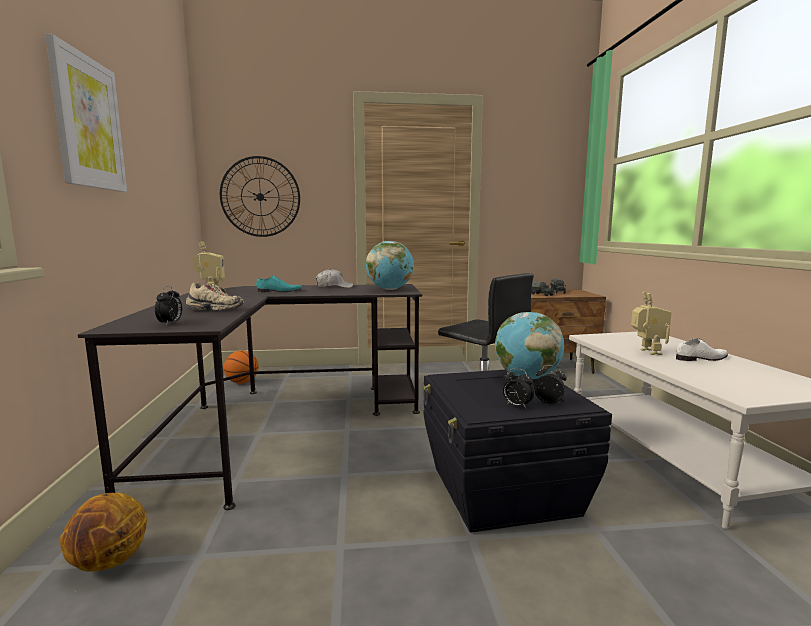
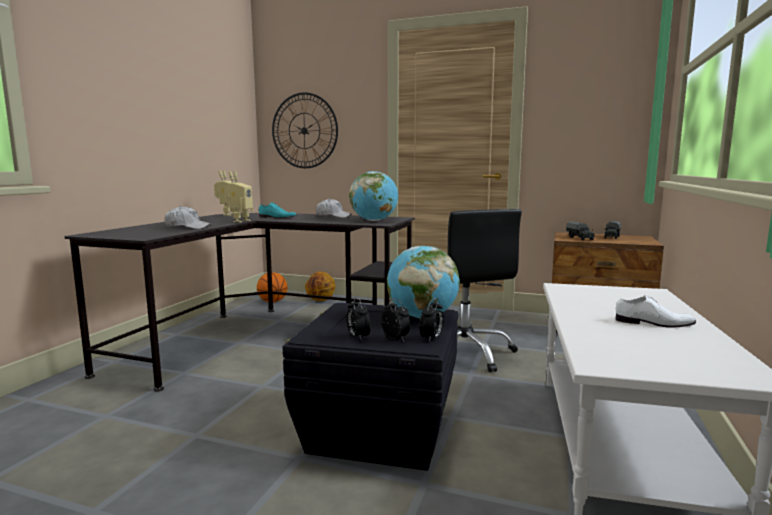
camera: 25 degrees right, 0 degrees up
(88, 123) = (116, 76): picture -> none
(109, 562) = (57, 405): basketball -> basketball (320, 300)
(170, 323) = (131, 233): alarm clock -> alarm clock (431, 338)
(215, 309) = (188, 227): beige shoe -> white cap
(647, 352) = (595, 308): toy robot -> toy robot (239, 221)

